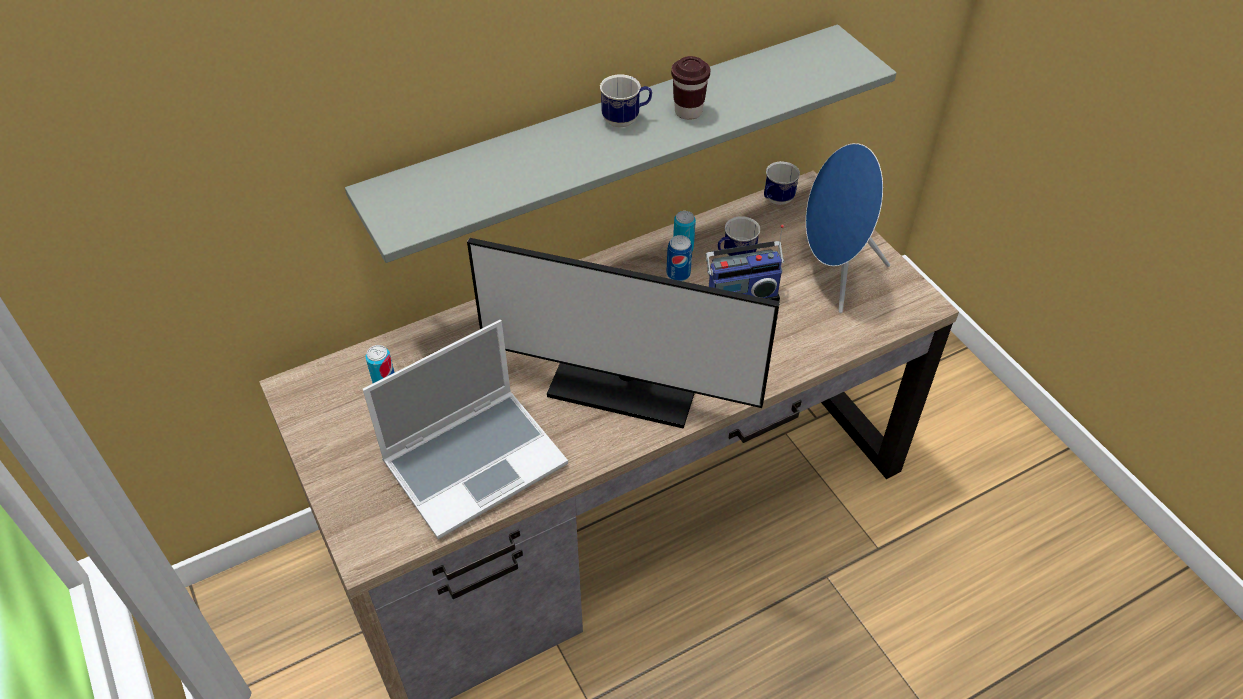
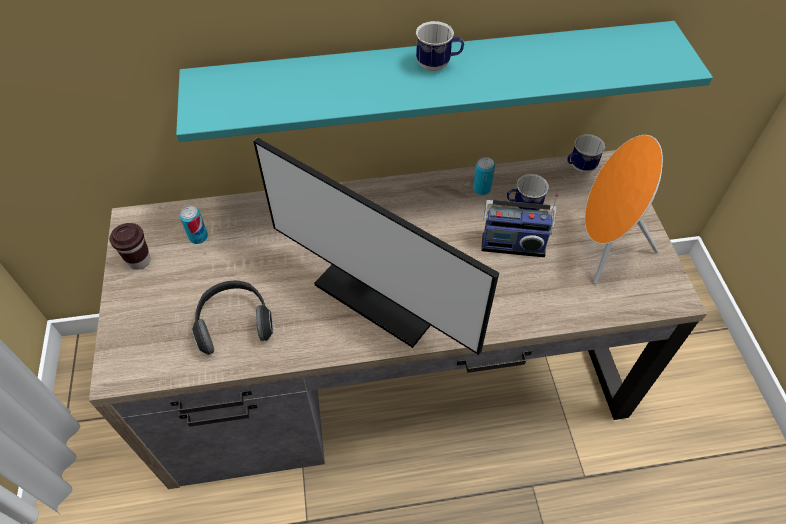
camera: 20 degrees right, 5 degrees up
(476, 461) = (234, 323): laptop -> headphones
(611, 137) = (433, 78): grey shelf -> turquoise shelf
(678, 274) = (468, 209): can -> none
(688, 112) = (497, 70): brown cup -> brown cup (139, 261)
(834, 274) = (603, 247): blue speaker -> orange speaker

